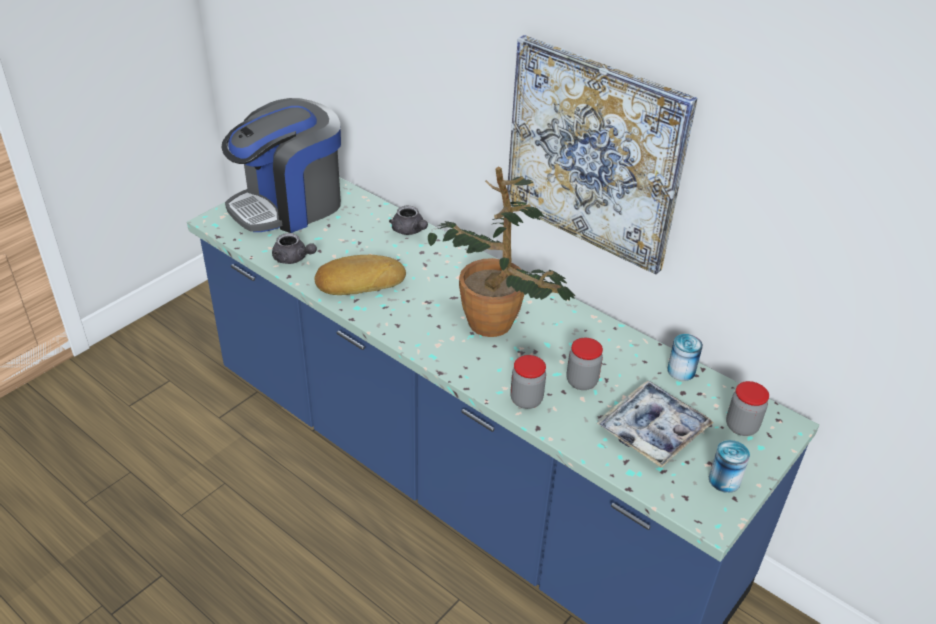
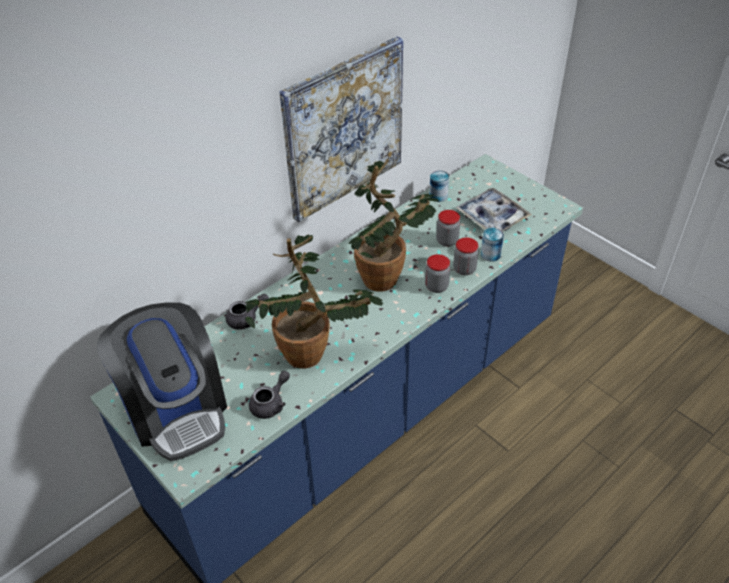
camera: 80 degrees left, 5 degrees up
(359, 281) = (314, 356): bread -> potted plant
(724, 480) = (531, 196): can -> can (490, 254)
(741, 426) = (488, 181): jar -> jar (436, 286)

